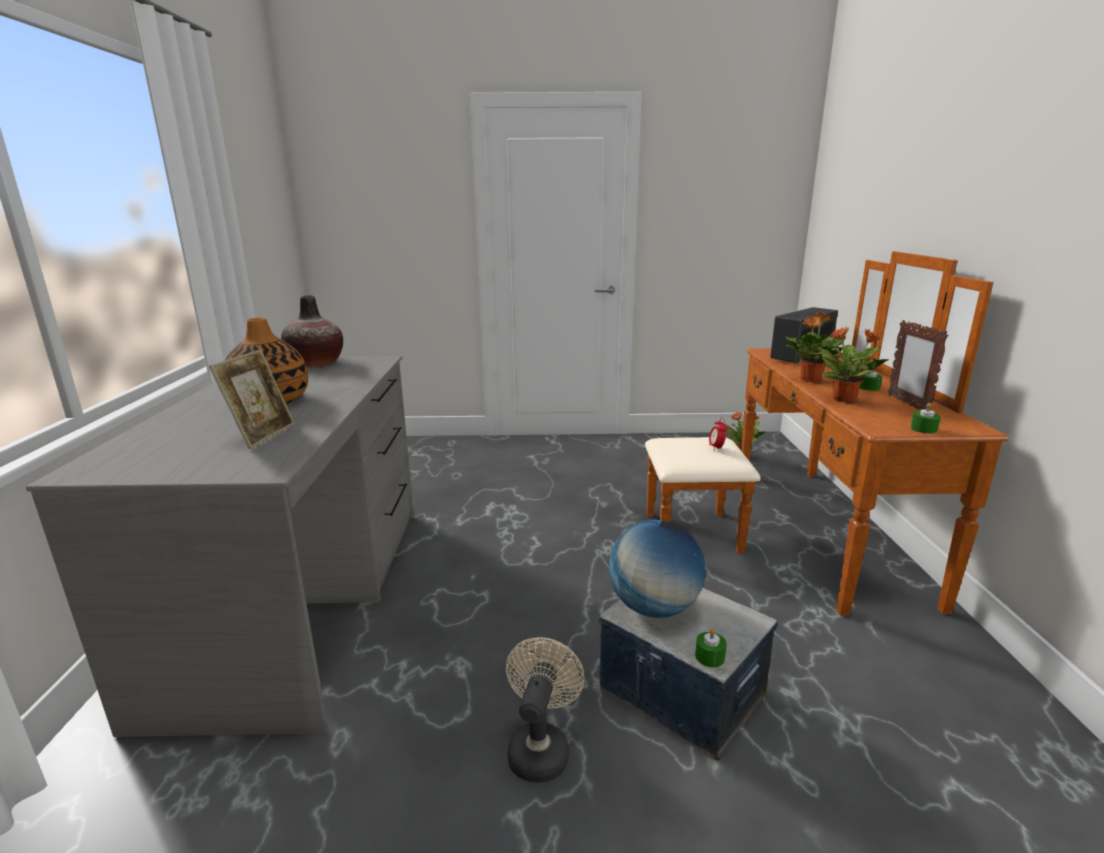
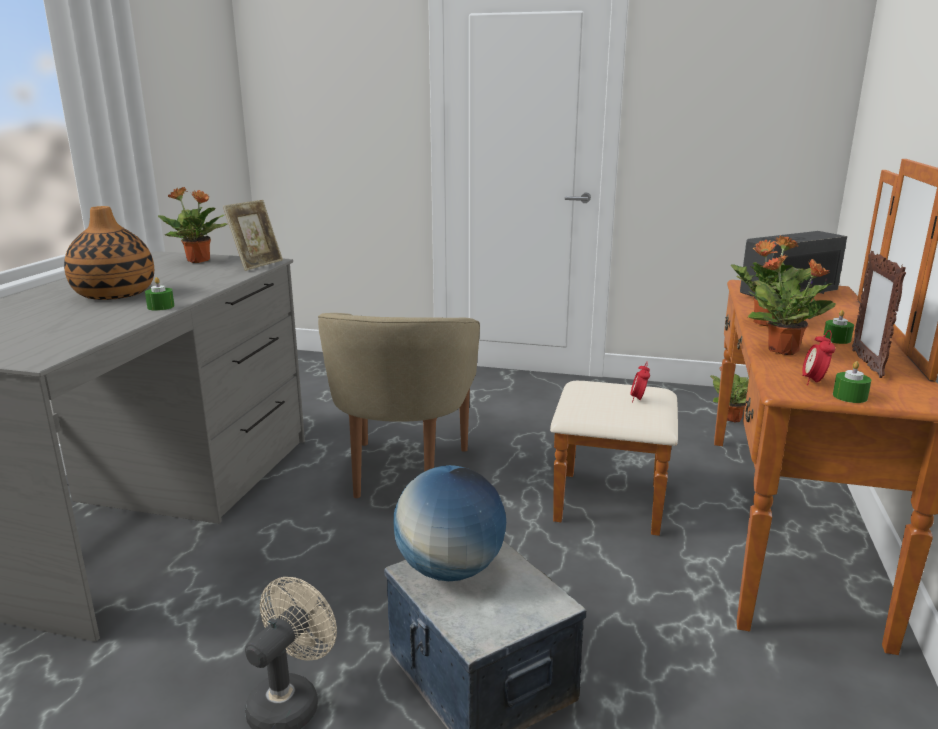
camera: 15 degrees right, 0 degrees up
(262, 435) = (69, 325): picture frame -> picture frame (257, 264)
(316, 363) = (199, 261): vase -> potted plant
(516, 531) = (403, 472): none -> beige armchair
(710, 657) = (472, 634): green candle -> green candle (161, 307)
(889, 421) = (814, 382): none -> alarm clock

